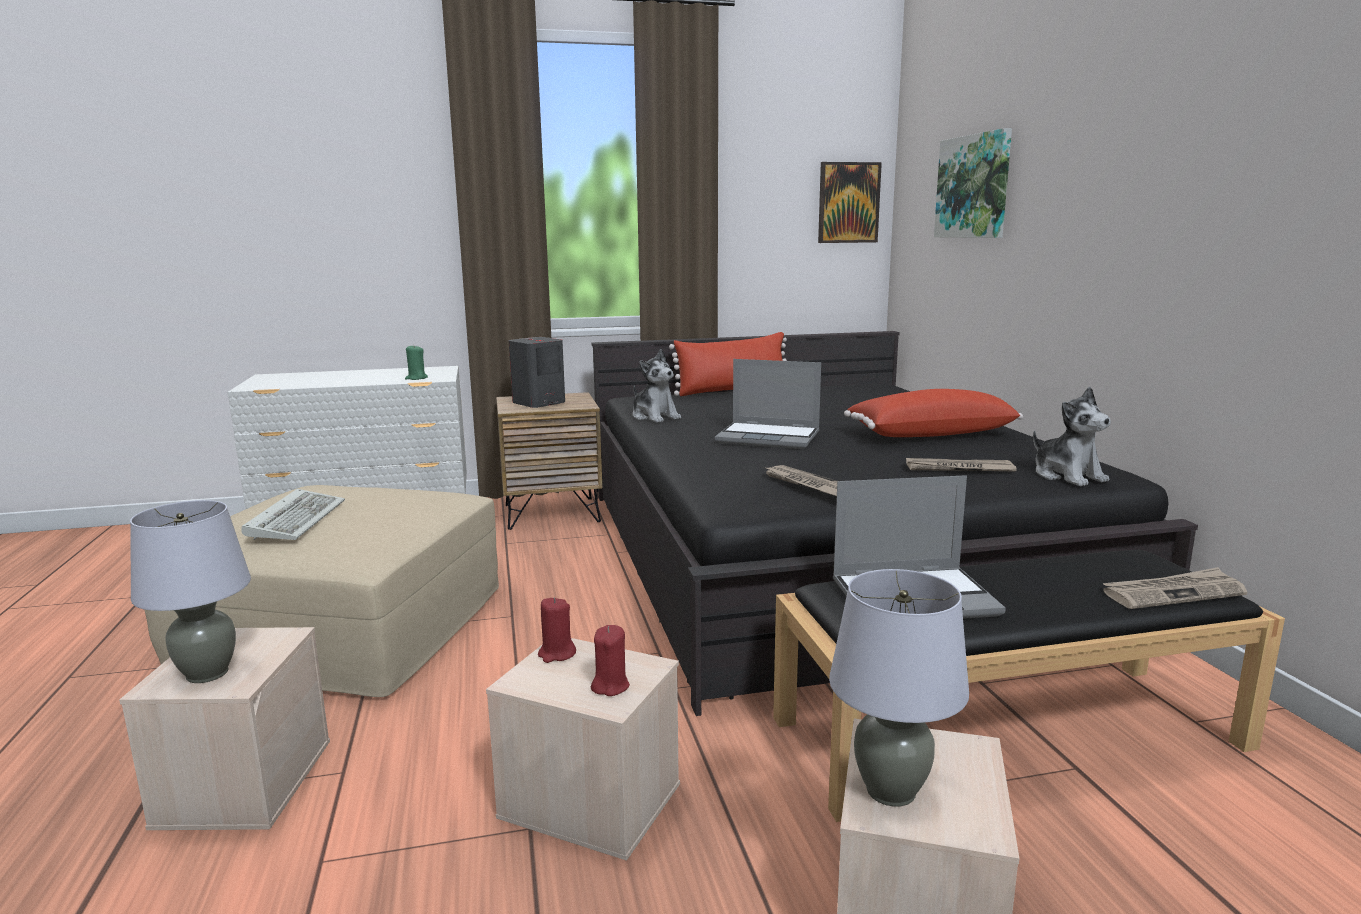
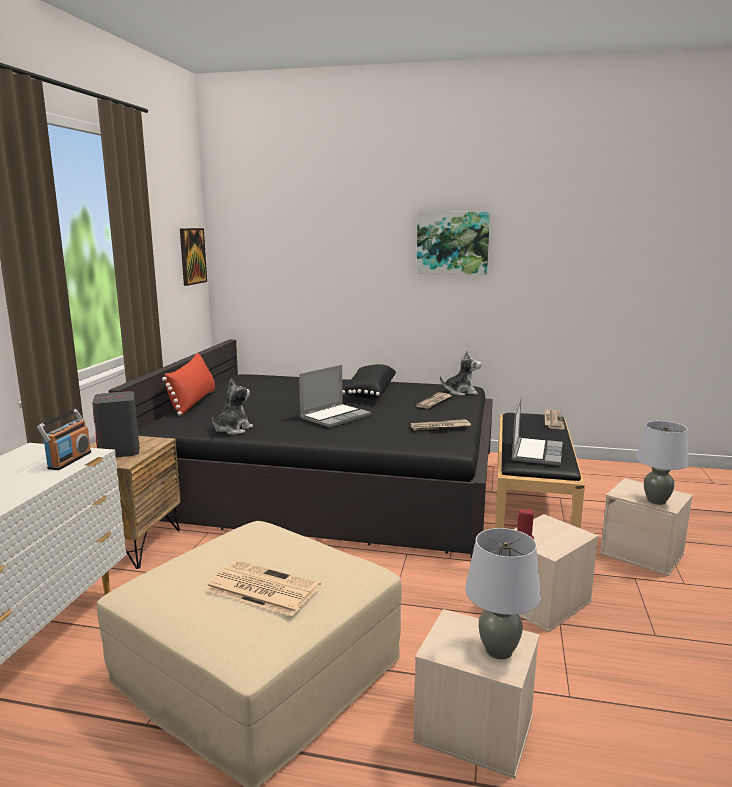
camera: 65 degrees left, 0 degrees up
(296, 519) = (261, 588): keyboard -> newspaper
(416, 378) = (69, 460): green candle -> radio
(610, 686) = (564, 532): red candle -> none
(655, 417) = (232, 430): plush toy -> plush toy turned 45 degrees counterclockwise
(929, 434) = (368, 392): red pillow -> black pillow
(974, 187) = (303, 249): picture -> picture (452, 243)

